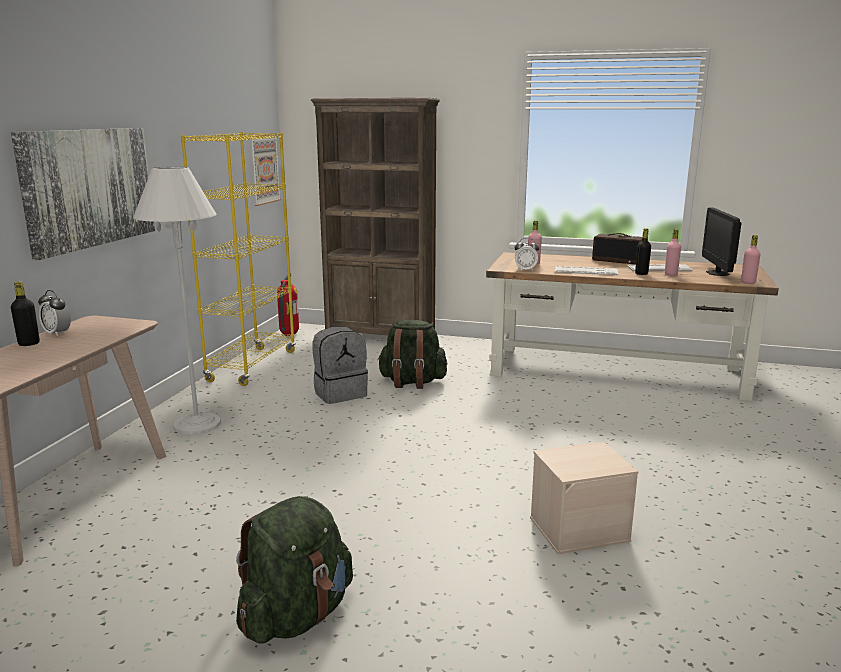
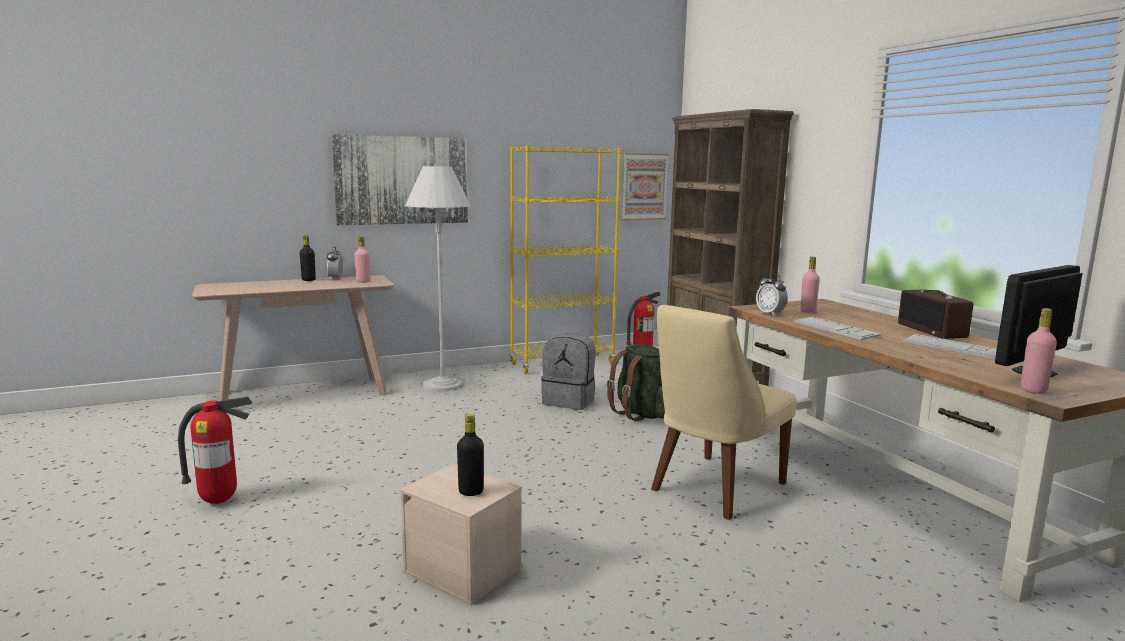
camera: 50 degrees right, 5 degrees down
(297, 616) = (219, 501): green backpack -> fire extinguisher
(558, 410) = (714, 488): none -> beige chair
(641, 273) = (901, 346): black bottle -> black bottle (471, 491)
(671, 274) = (944, 355): pink bottle -> pink bottle (363, 281)

